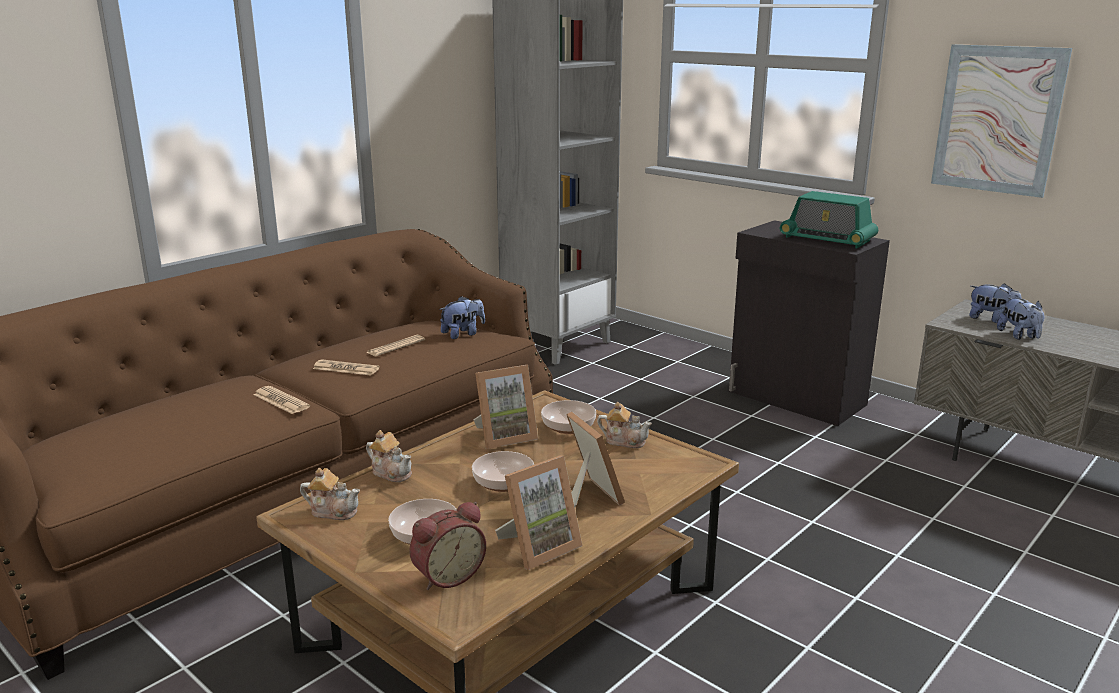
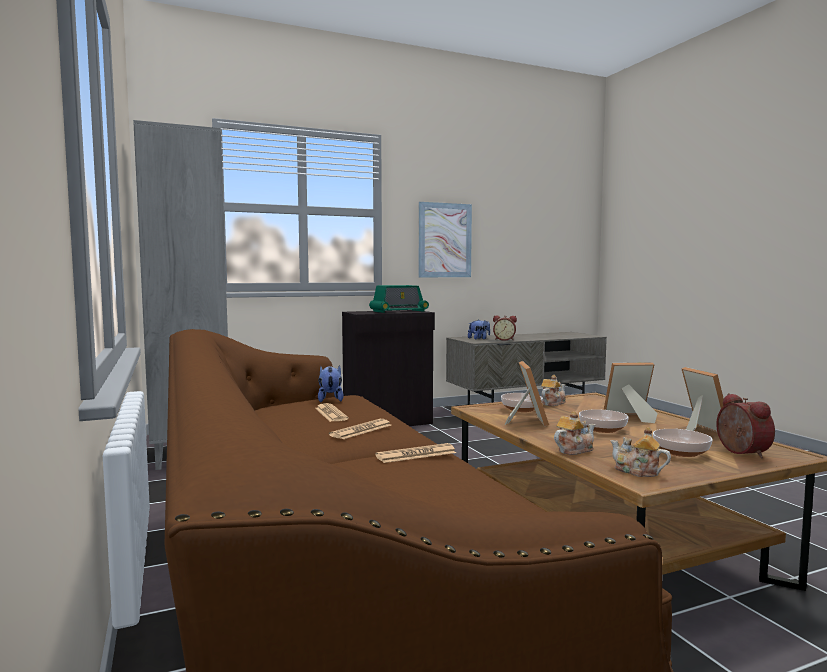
camera: 65 degrees left, 15 degrees down
(333, 511) = (637, 471): teapot -> teapot turned 90 degrees counterclockwise
(1019, 336) = (504, 340): plush toy -> alarm clock

